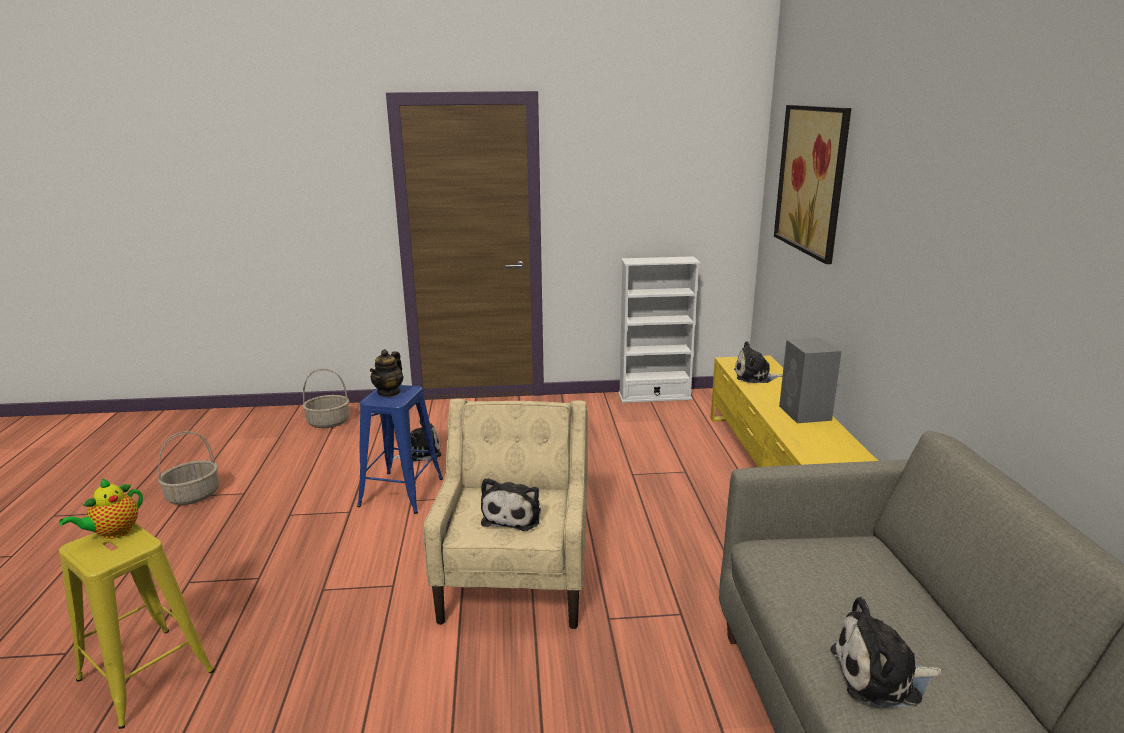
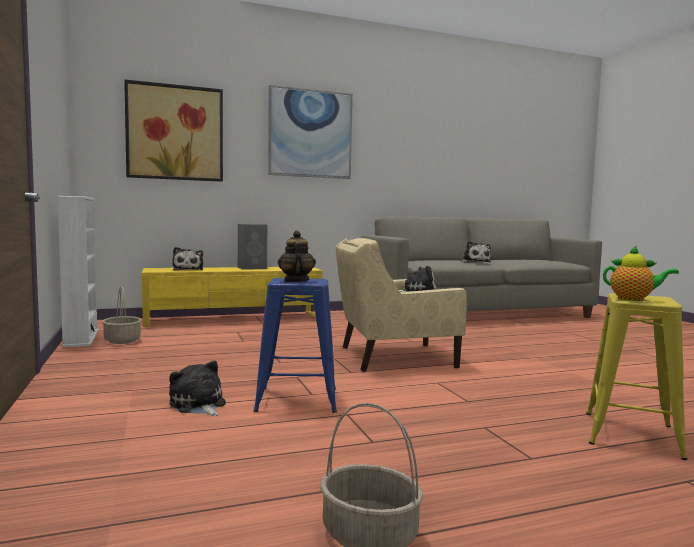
camera: 105 degrees left, 15 degrees down
(329, 422) = (53, 488): basket -> basket (122, 340)
(389, 392) = (296, 281): teapot -> teapot turned 105 degrees counterclockwise
(932, 194) = (310, 134): none -> picture

